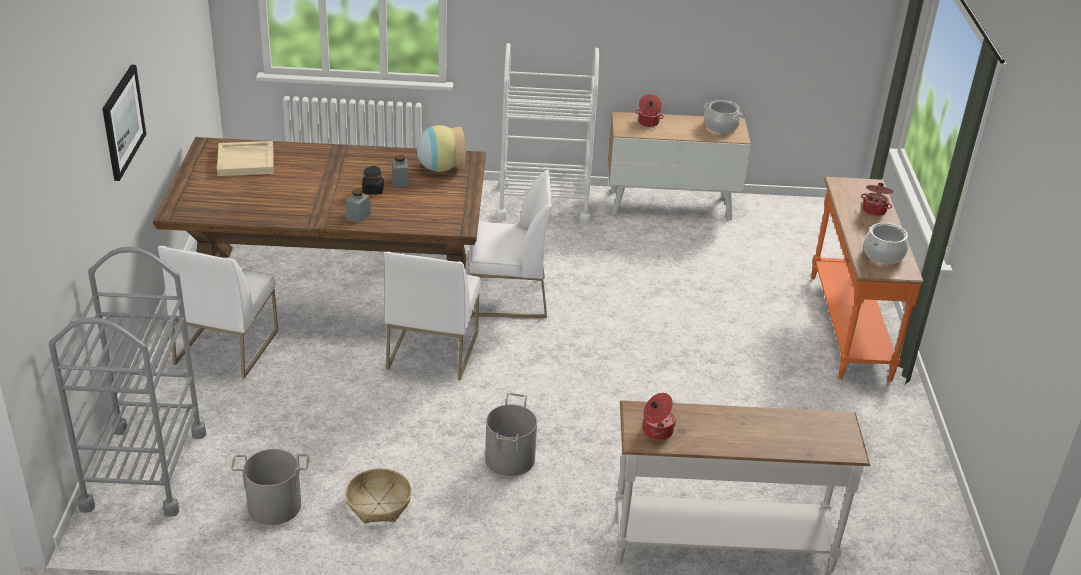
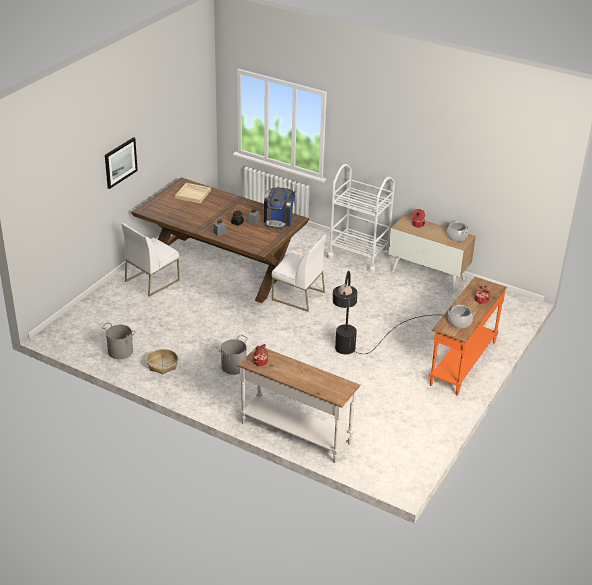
camera: 30 degrees right, 0 degrees up
(144, 470) = (81, 320): grey cart -> none
(432, 349) = (241, 309): white chair -> none
(440, 168) = (278, 220): vase -> coffee machine
(701, 383) = (355, 364): none -> black floor lamp

